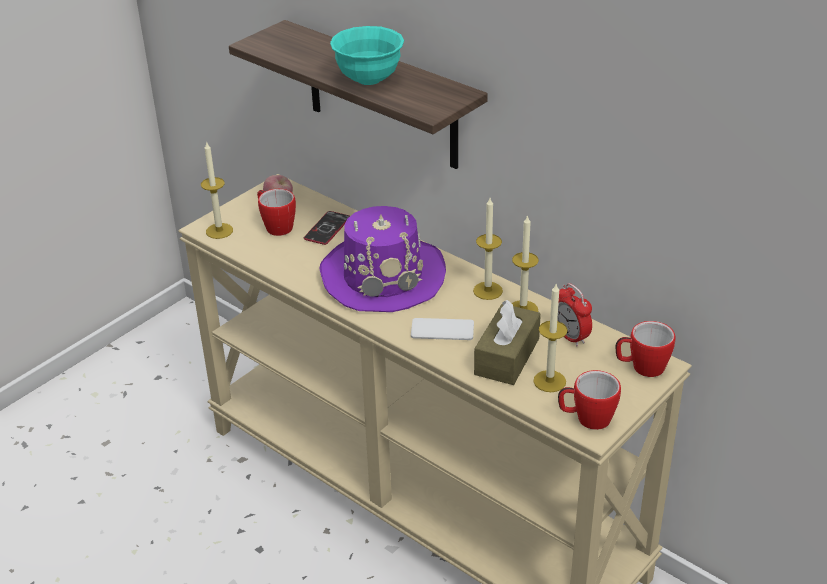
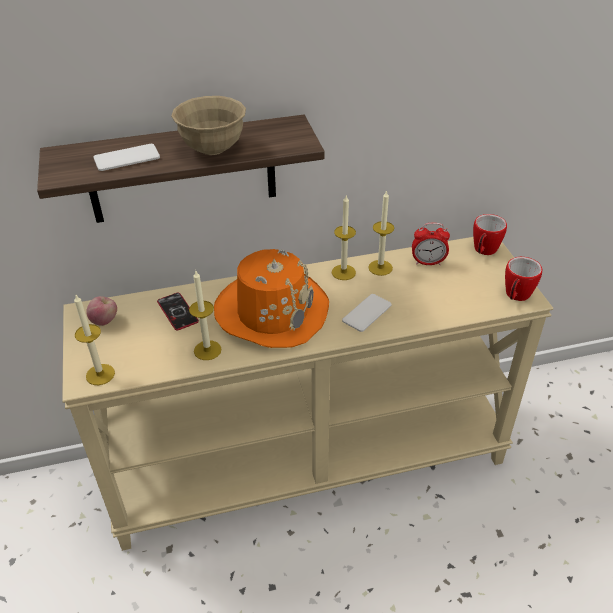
camera: 55 degrees left, 5 degrees up
(275, 226) = (137, 338): mug -> none
(309, 54) = (127, 158): none -> phone
(368, 79) = (212, 149): turquoise bowl -> beige bowl
(383, 275) = (272, 311): purple hat -> orange hat
(507, 356) = (423, 298): brown tissue box -> none
(549, 381) = (465, 293): candle -> candle (207, 350)

